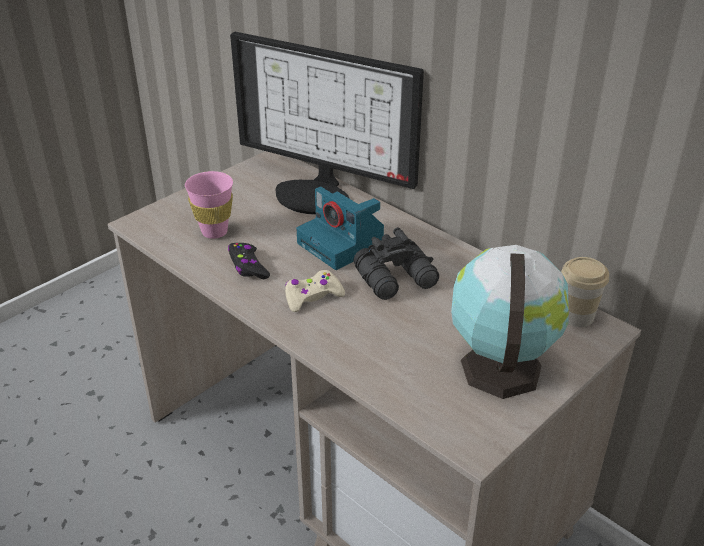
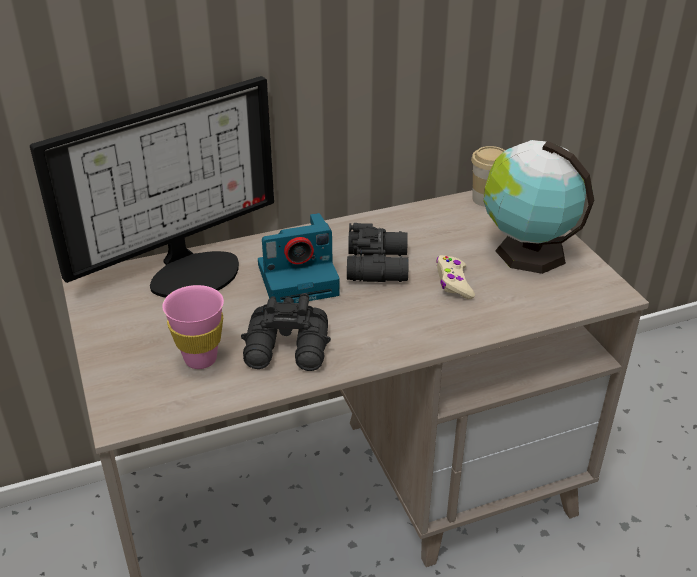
camera: 65 degrees left, 0 degrees up
(248, 266) = (288, 350): black game controller -> black binoculars
(312, 297) = (371, 321): beige game controller -> beige game controller (453, 283)

